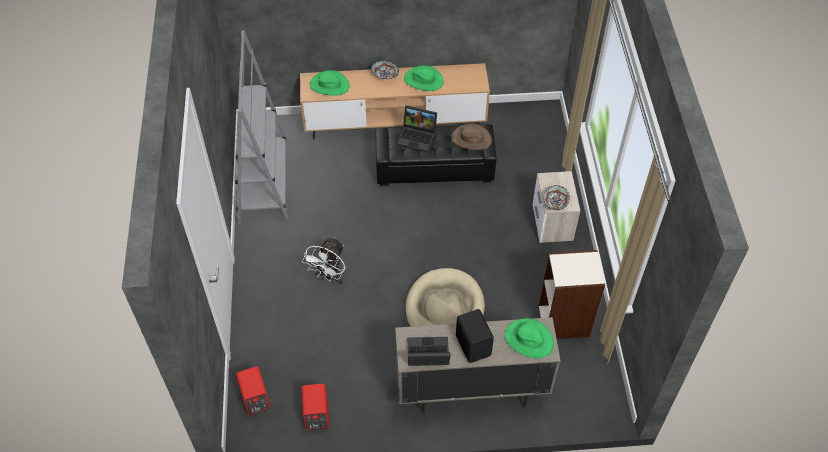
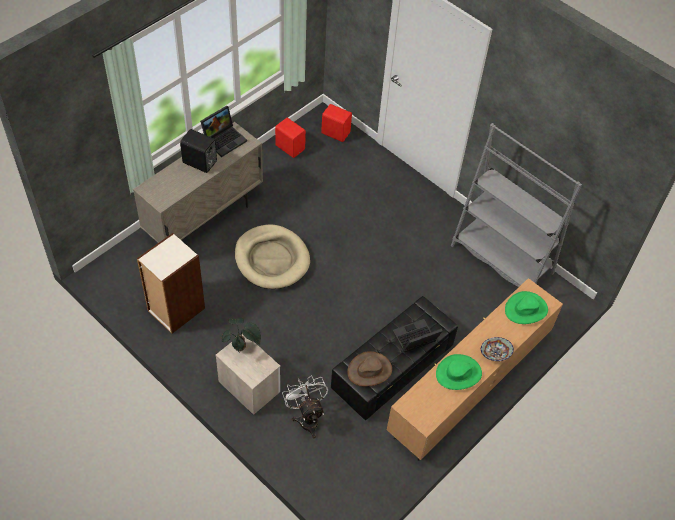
camera: 135 degrees right, 0 degrees up
(329, 277) = (374, 227): white fan -> white fan (307, 417)
(528, 340) = (165, 188): green hat -> none
(555, 203) = (241, 347): bowl -> potted plant

